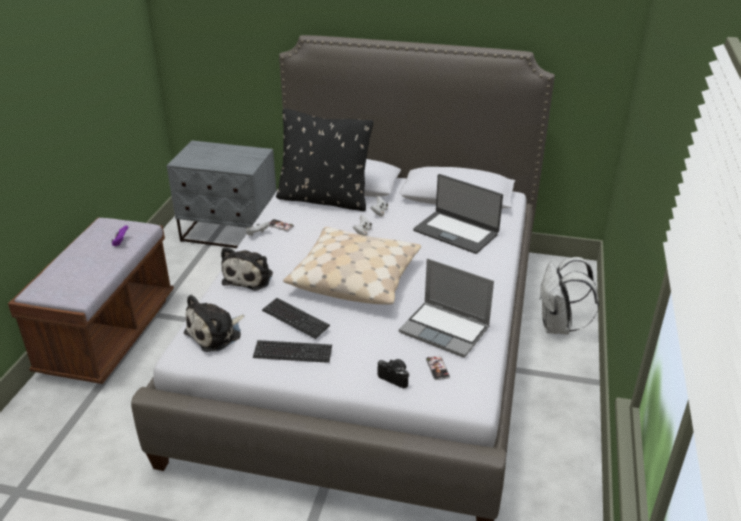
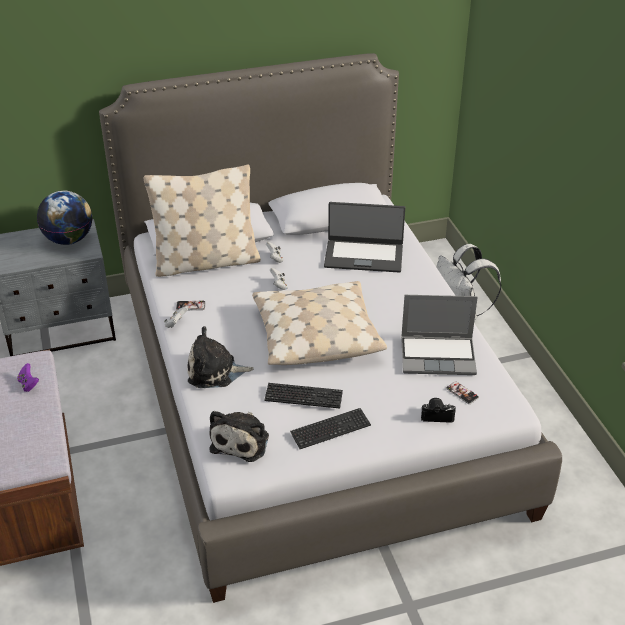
camera: 30 degrees left, 5 degrees up
(242, 157) = (69, 240): none -> globe
(249, 277) = (215, 372): plush toy -> plush toy turned 105 degrees clockwise
(324, 199) = (206, 262): black pillow -> beige pillow

